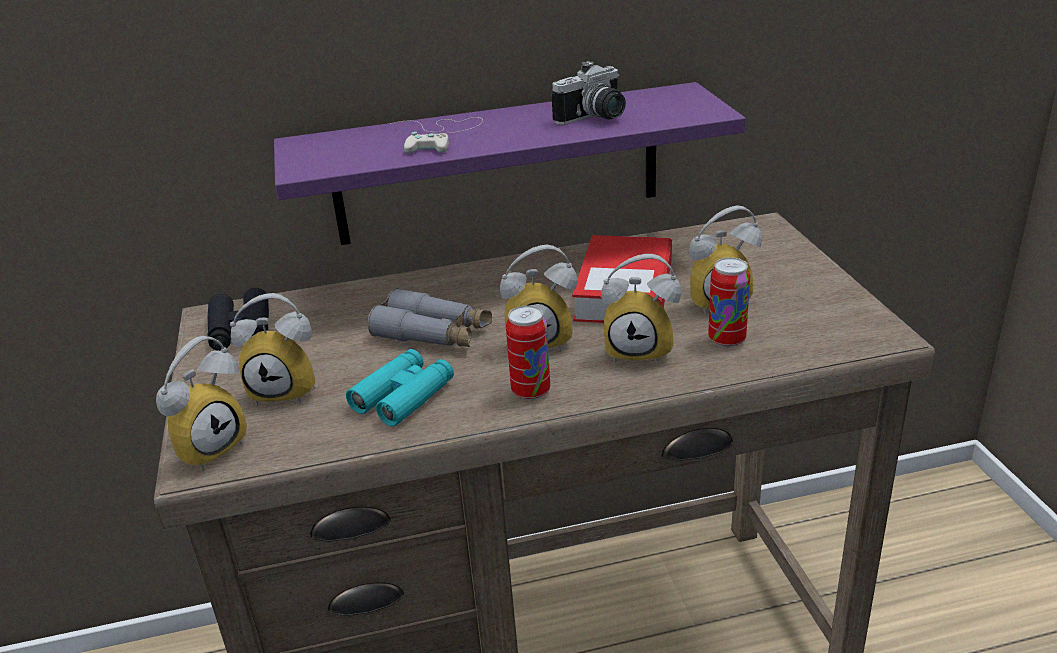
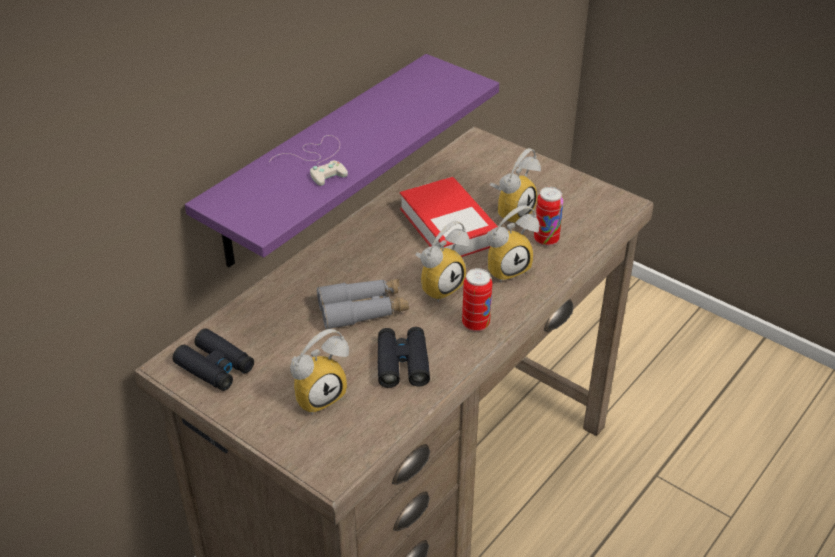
camera: 40 degrees left, 10 degrees up
(209, 446) = (321, 456): alarm clock -> none
(403, 396) = (402, 363): turquoise binoculars -> black binoculars
(596, 118) = (406, 110): camera -> none

